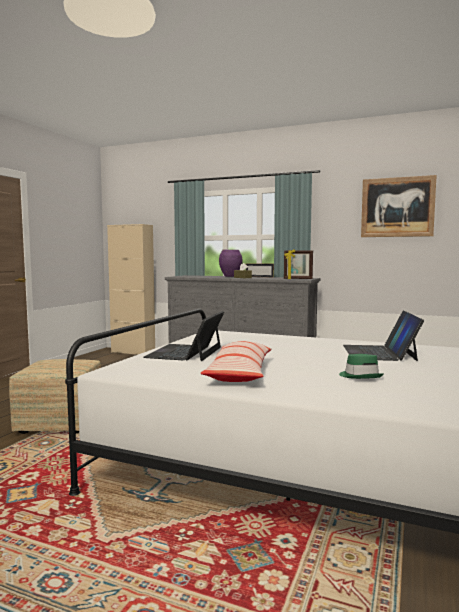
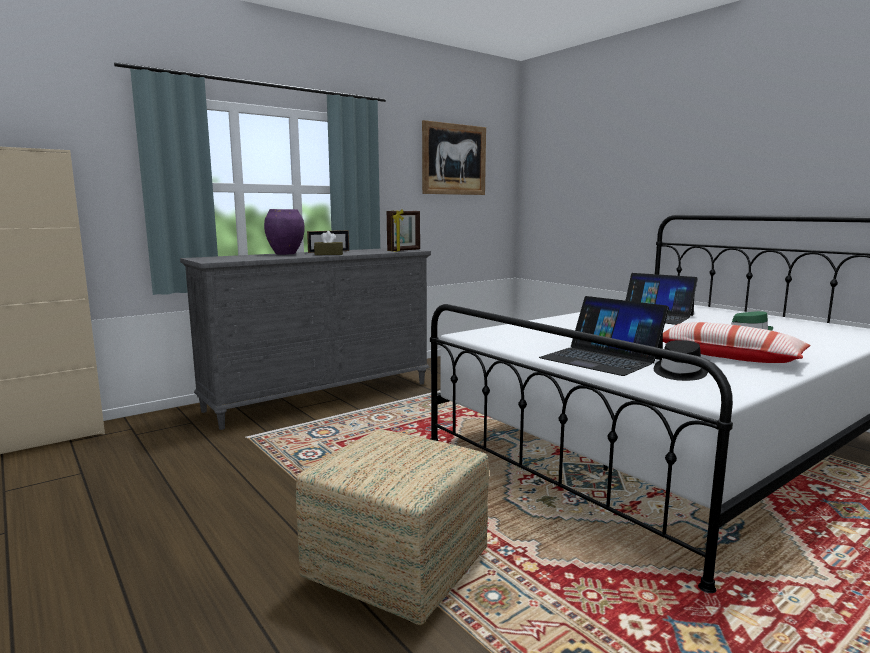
camera: 60 degrees left, 5 degrees up
(168, 365) = (679, 372): none -> black hat

